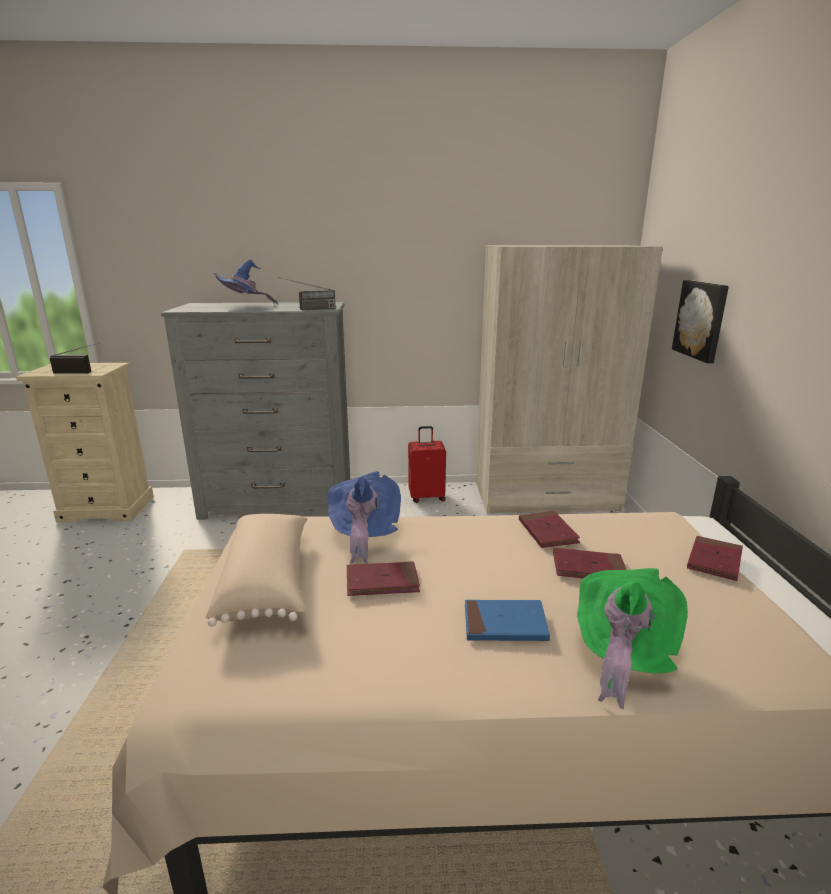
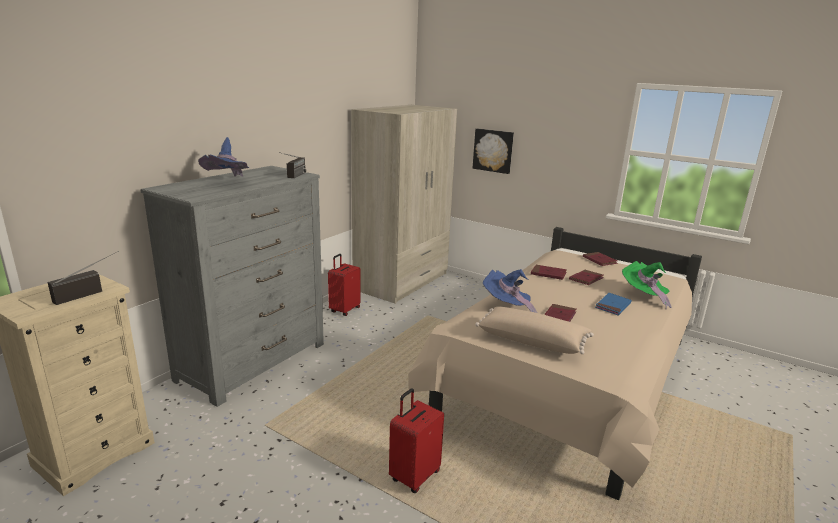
camera: 55 degrees left, 0 degrees up
(149, 669) = (414, 476): none -> red suitcase

